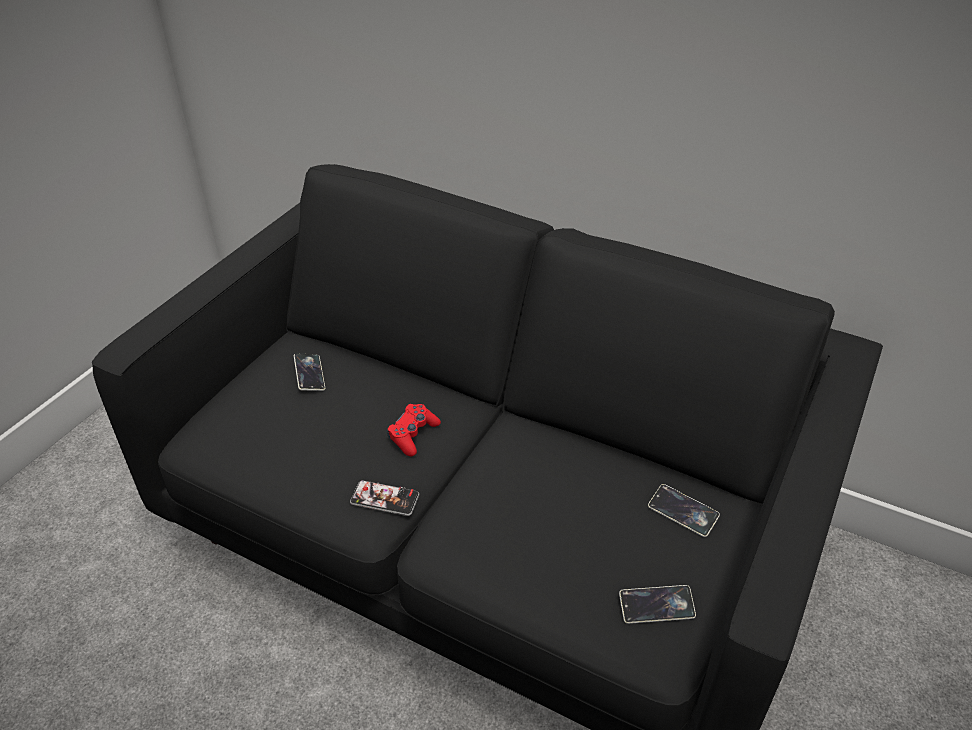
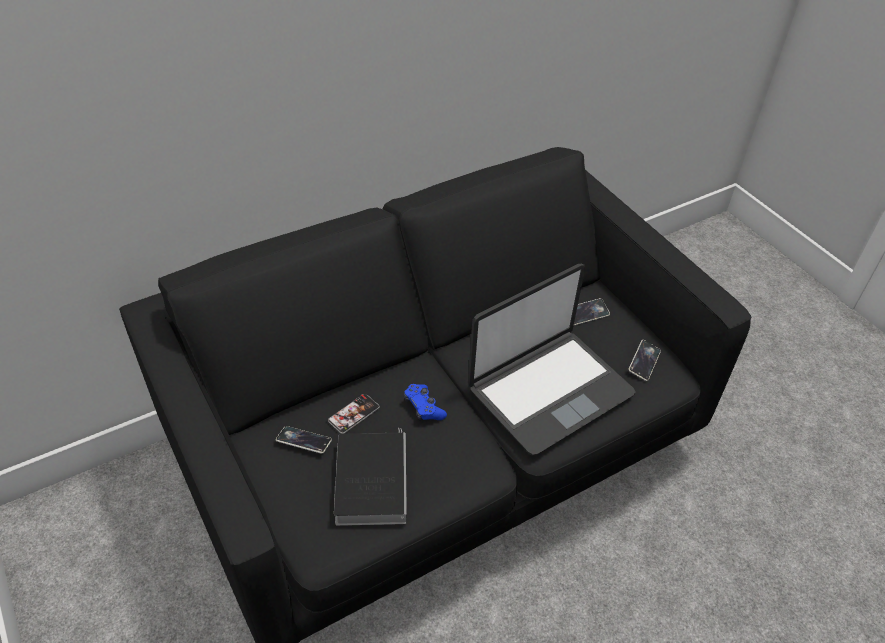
camera: 60 degrees left, 5 degrees up
(295, 438) = (371, 479): none -> book
(384, 499) = (474, 450): phone -> phone (354, 414)
(413, 435) = (423, 407): red game controller -> blue game controller
(522, 528) = (549, 390): none -> laptop

